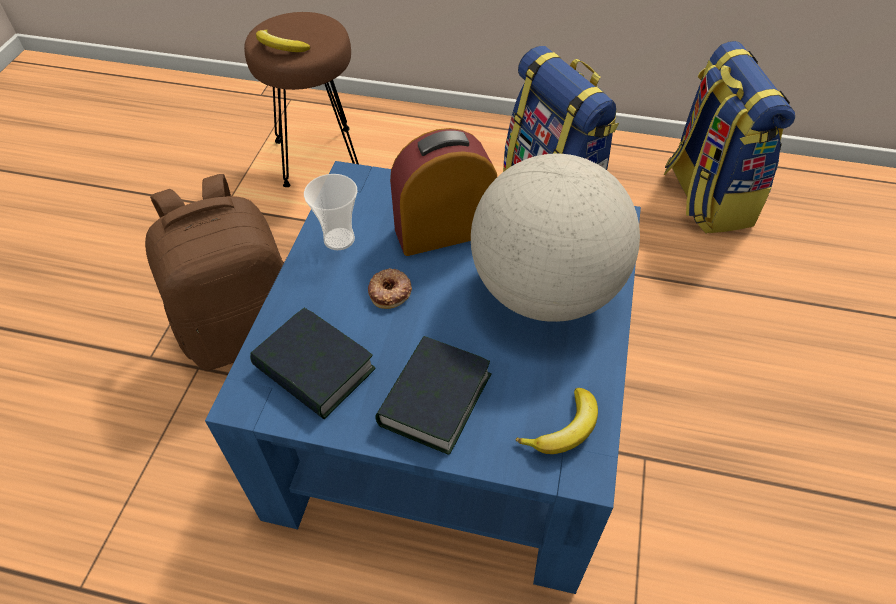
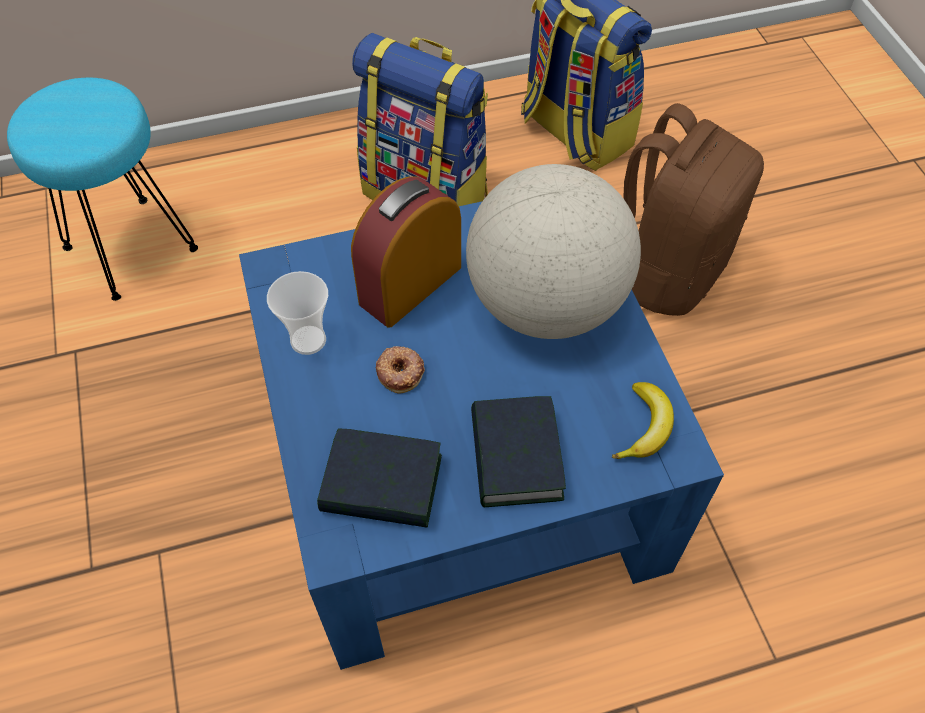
camera: 30 degrees left, 5 degrees up
(244, 329) = (182, 484): brown backpack -> brown backpack (666, 269)
(280, 47) = (66, 139): banana -> none
(319, 157) = (132, 247): brown stool -> turquoise stool

